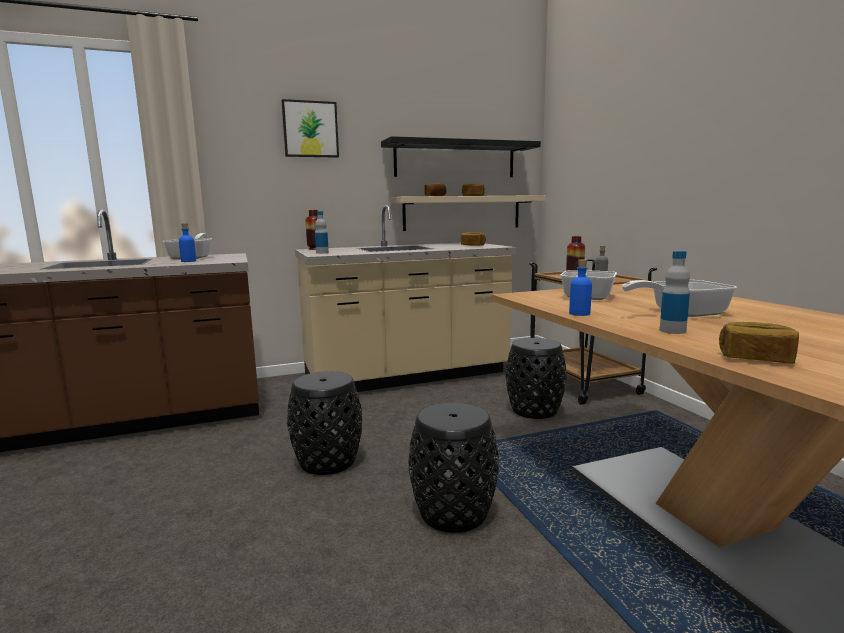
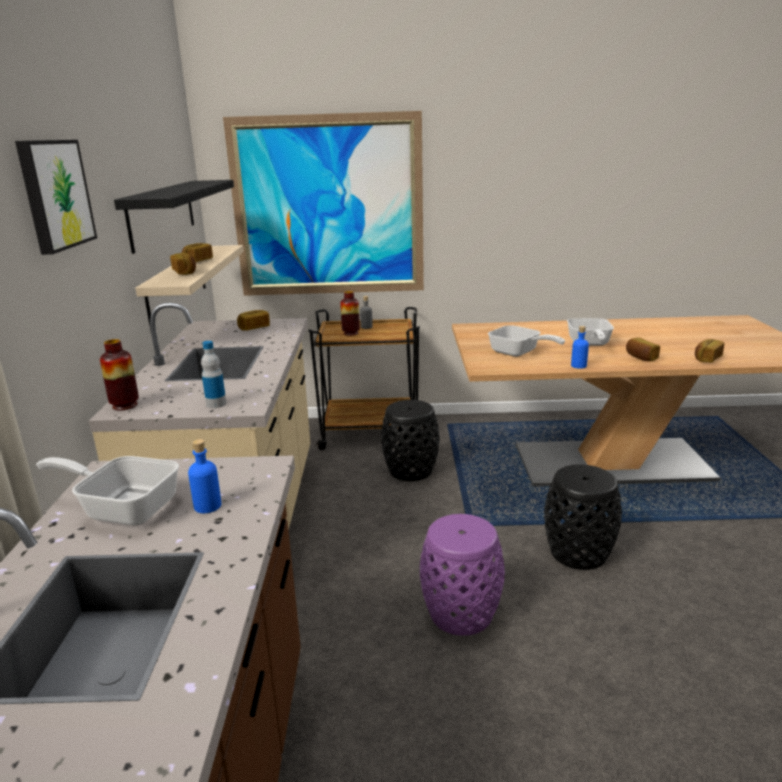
camera: 70 degrees left, 10 degrees up
(328, 461) = (461, 614): black stool -> purple stool
(608, 162) = (328, 207): none -> picture
(672, 331) = (640, 357): bottle -> bread

